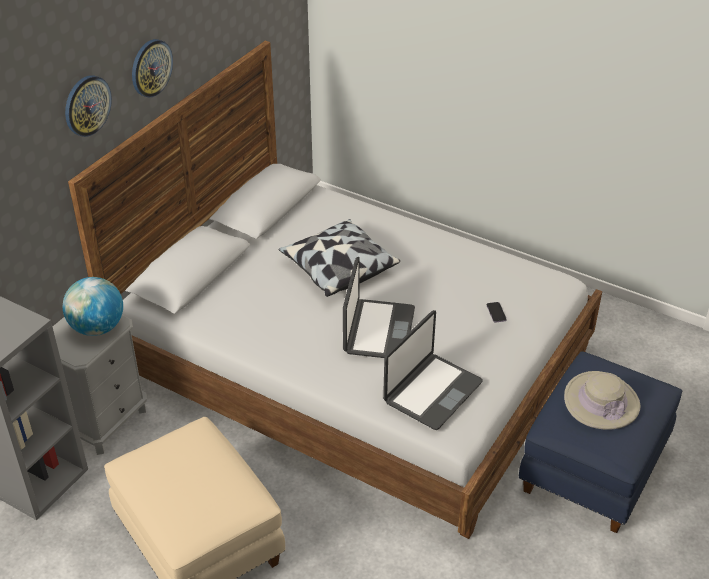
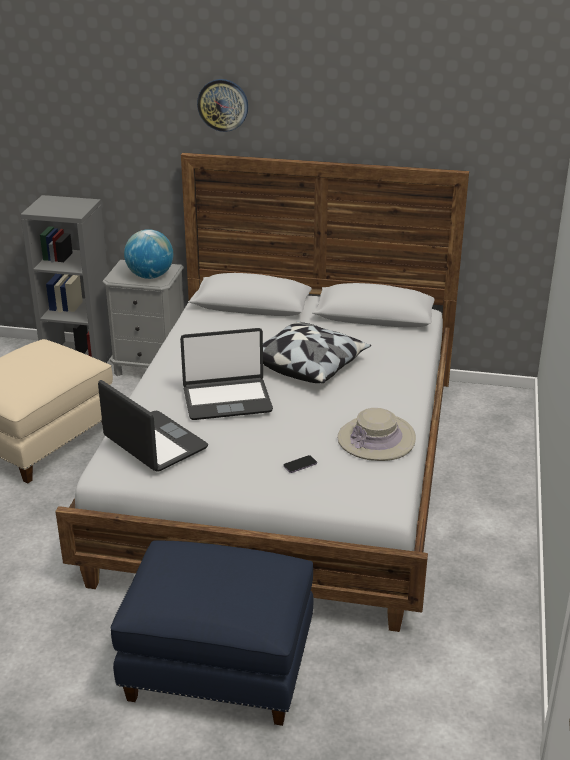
camera: 70 degrees right, 10 degrees down
(151, 67) = (305, 113): wall clock -> none
(432, 392) = (154, 443): laptop -> laptop turned 150 degrees counterclockwise
(601, 402) = (212, 573): beige hat -> beige hat (376, 439)

